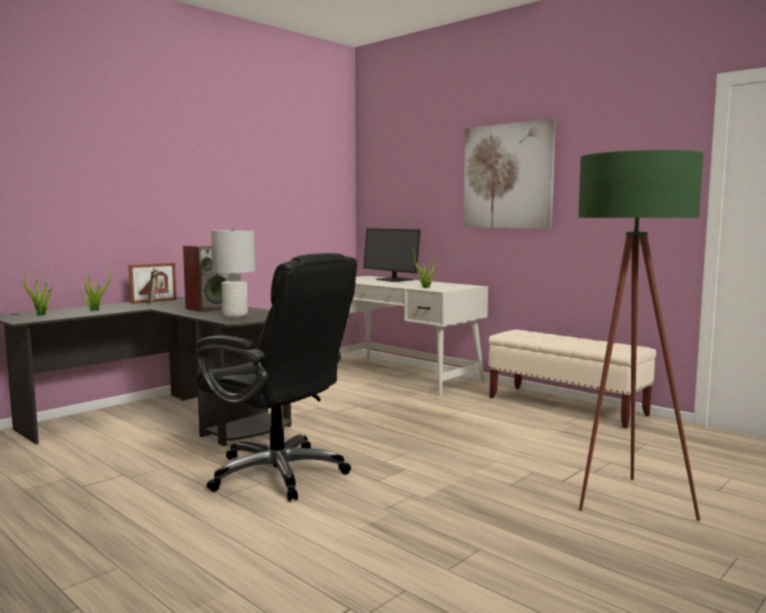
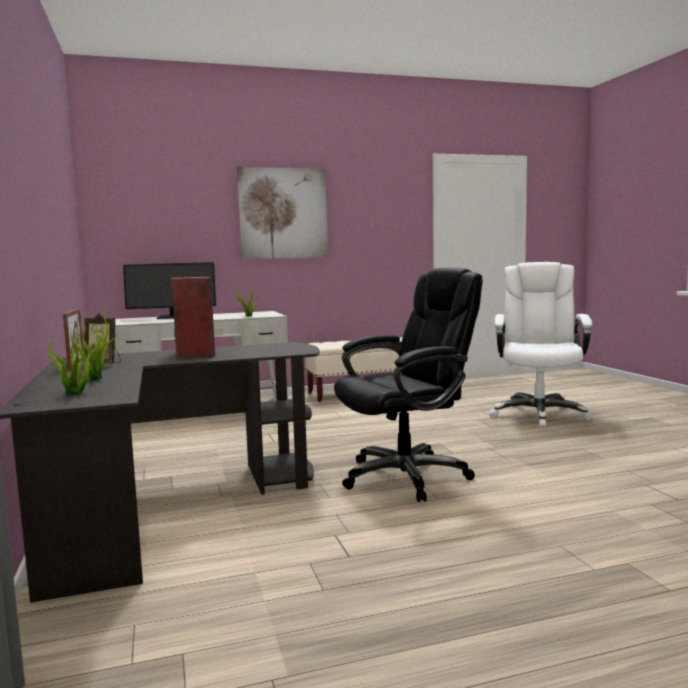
camera: 60 degrees left, 0 degrees up
(235, 317) = (279, 350): grey table lamp -> none
(623, 504) = (538, 414): green floor lamp -> white office chair

